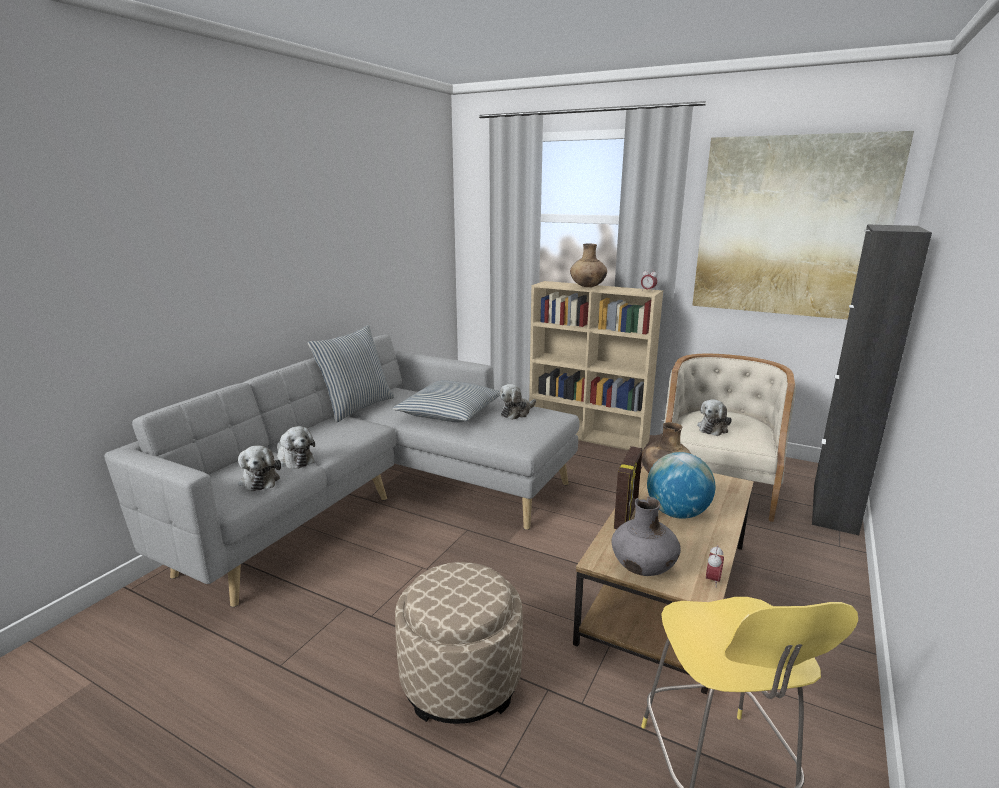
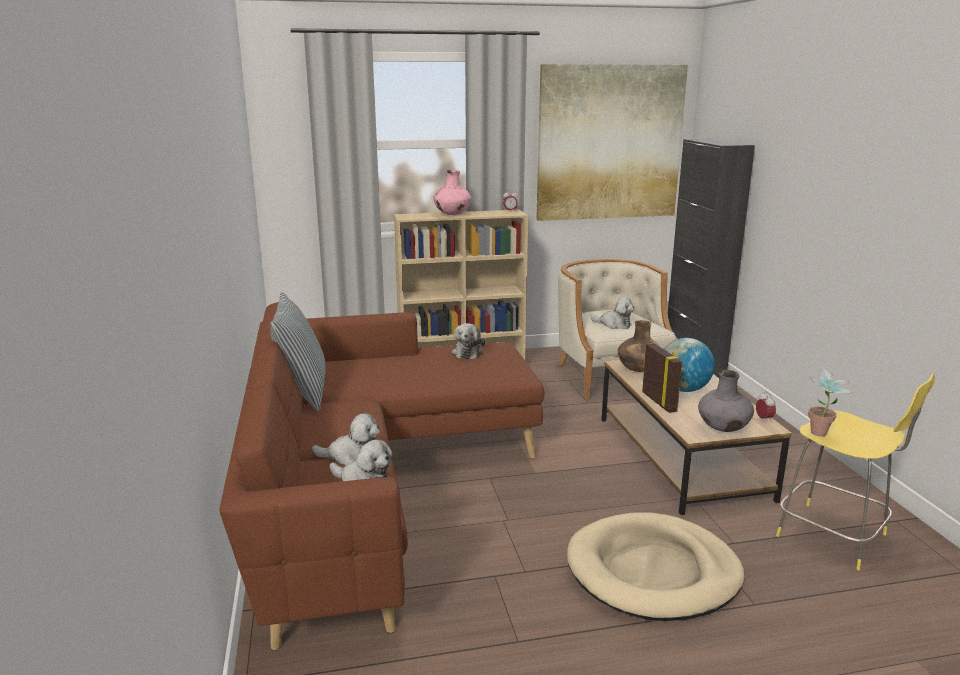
camera: 40 degrees left, 0 degrees up
(386, 500) = (374, 485): grey sofa -> brown sofa
(449, 412) = (409, 369): pillow -> none
(461, 680) = (653, 572): beige ottoman -> beige dog bed
(587, 286) = (452, 214): brown vase -> pink vase
(680, 622) = (820, 435): none -> potted plant
(713, 428) = (614, 324): plush toy -> plush toy turned 60 degrees counterclockwise

